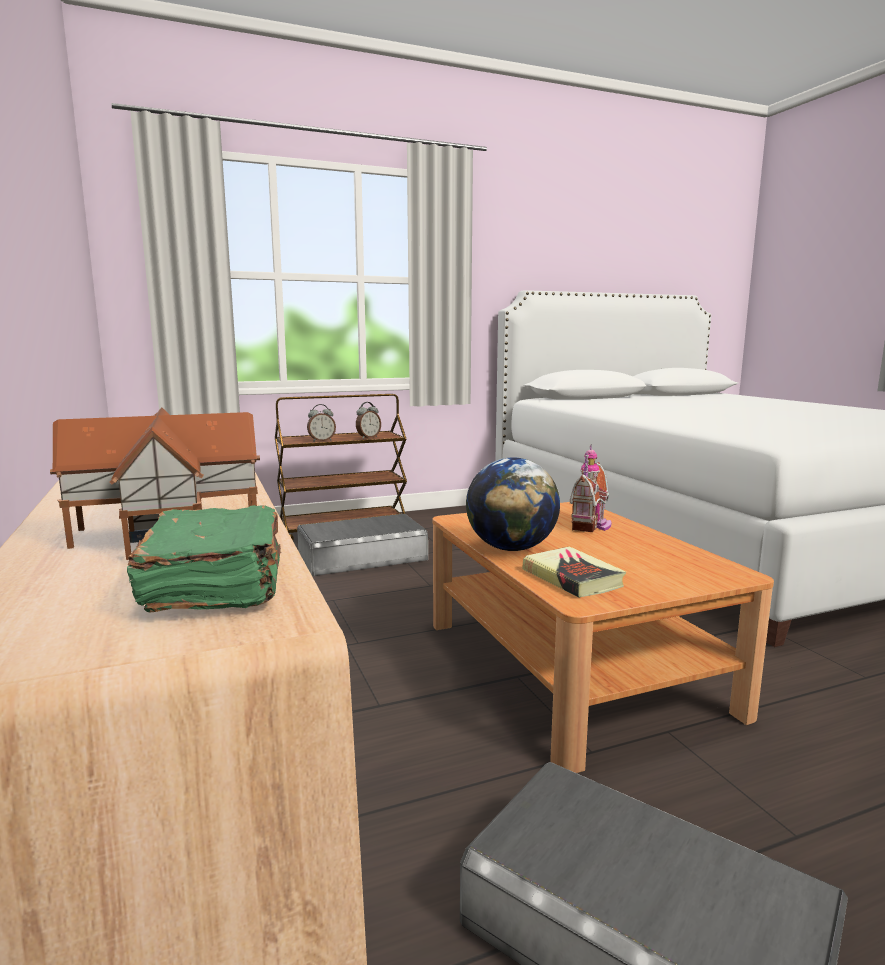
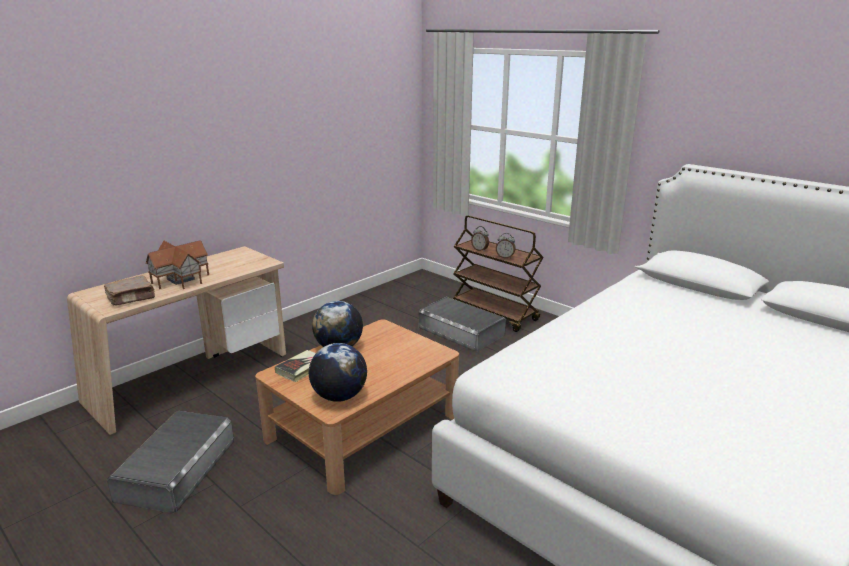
camera: 65 degrees right, 10 degrees up
(218, 586) = (131, 298): green book -> brown book
(592, 525) = (400, 363): toy house -> none
(686, 565) = (339, 396): none -> globe

